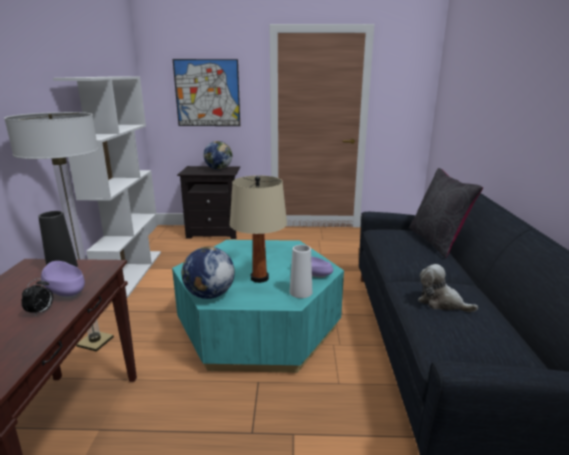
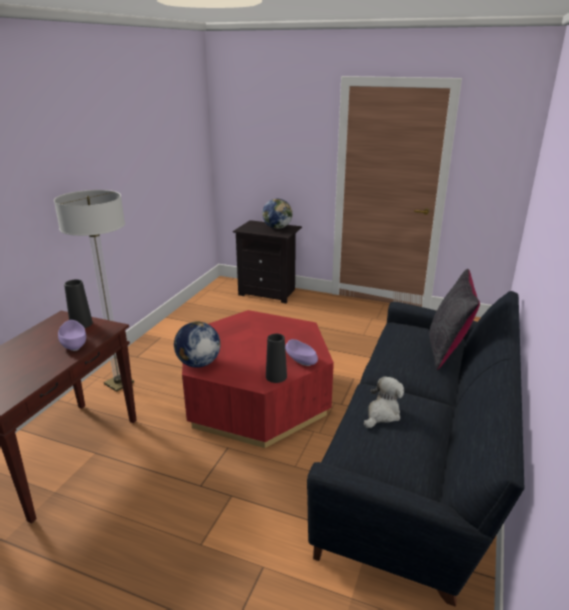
camera: 20 degrees right, 5 degrees up
(41, 312) = (51, 358): alarm clock -> none
(131, 273) = (173, 324): white bookcase -> none
(207, 93) = (273, 147): picture -> none
(259, 278) = (250, 356): beige table lamp -> none
(259, 326) = (256, 399): turquoise coffee table -> red coffee table
(300, 292) = (276, 376): white vase -> black vase
(441, 302) = (382, 414): plush toy -> plush toy turned 75 degrees clockwise

